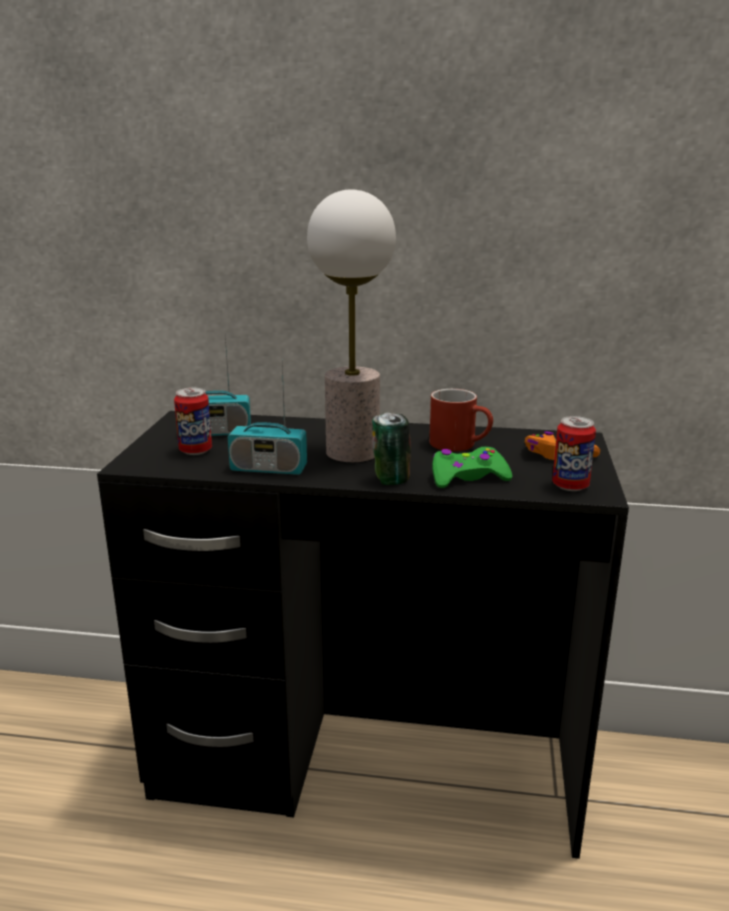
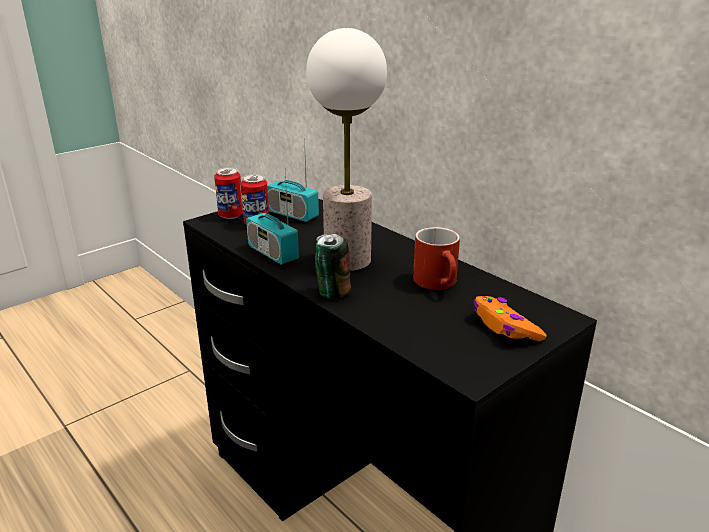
camera: 40 degrees right, 5 degrees up
(468, 477) = (390, 314): green game controller -> none
(570, 486) = (460, 358): can -> can (231, 215)

